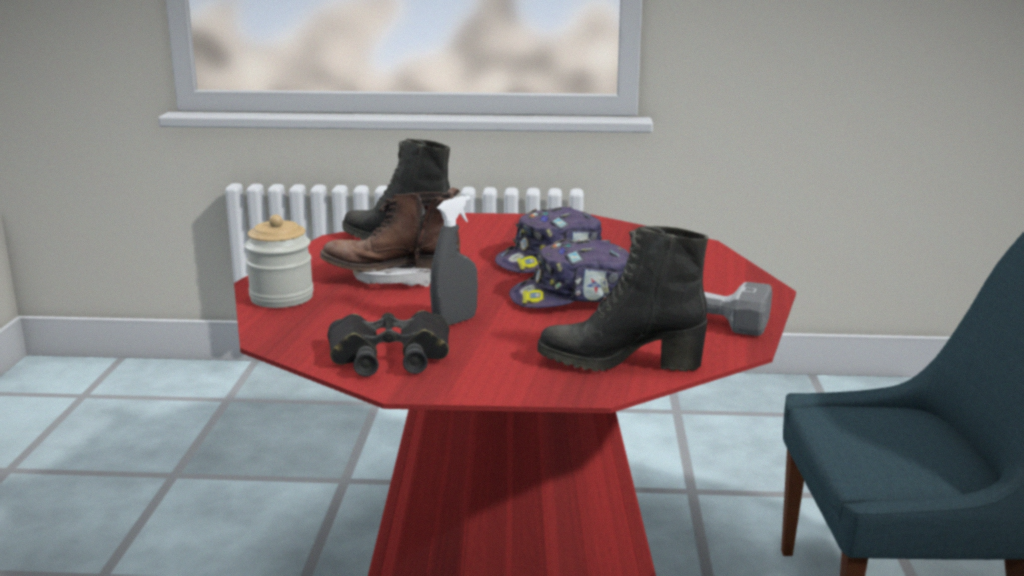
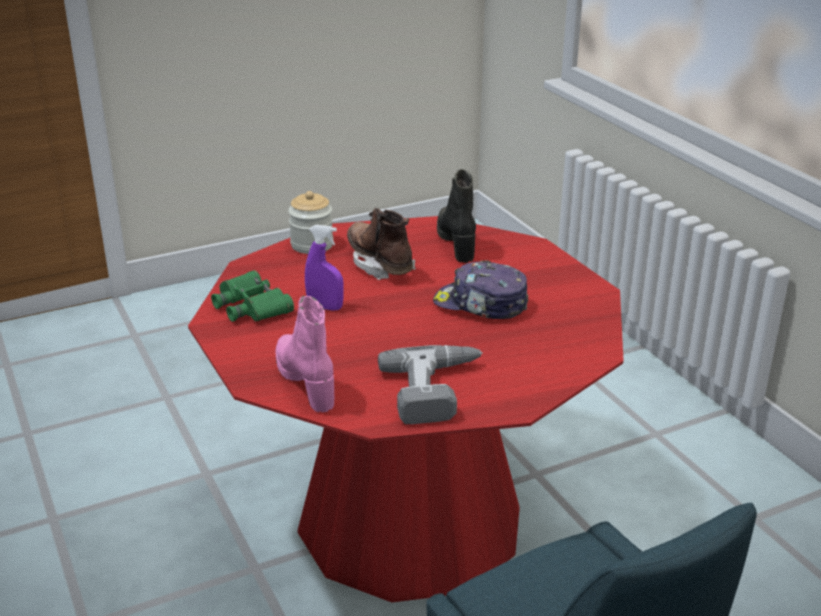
camera: 60 degrees right, 10 degrees up
(390, 356) = (251, 306): black binoculars -> green binoculars
(455, 321) = (325, 307): grey spray bottle -> purple spray bottle
(573, 297) = (412, 334): cap -> none
(620, 362) = (307, 381): black boot -> pink boot

